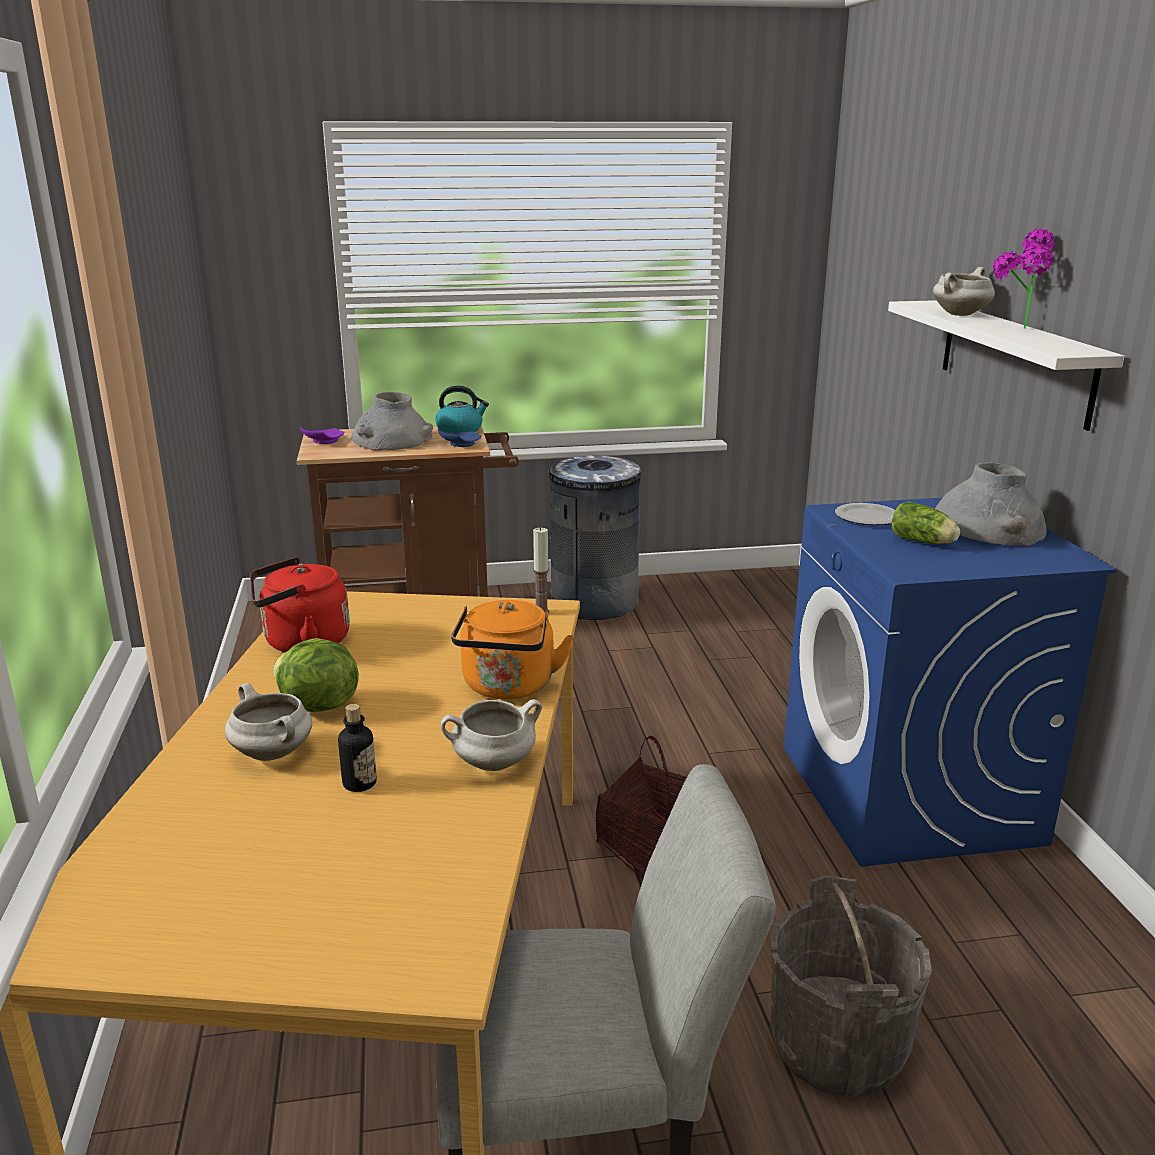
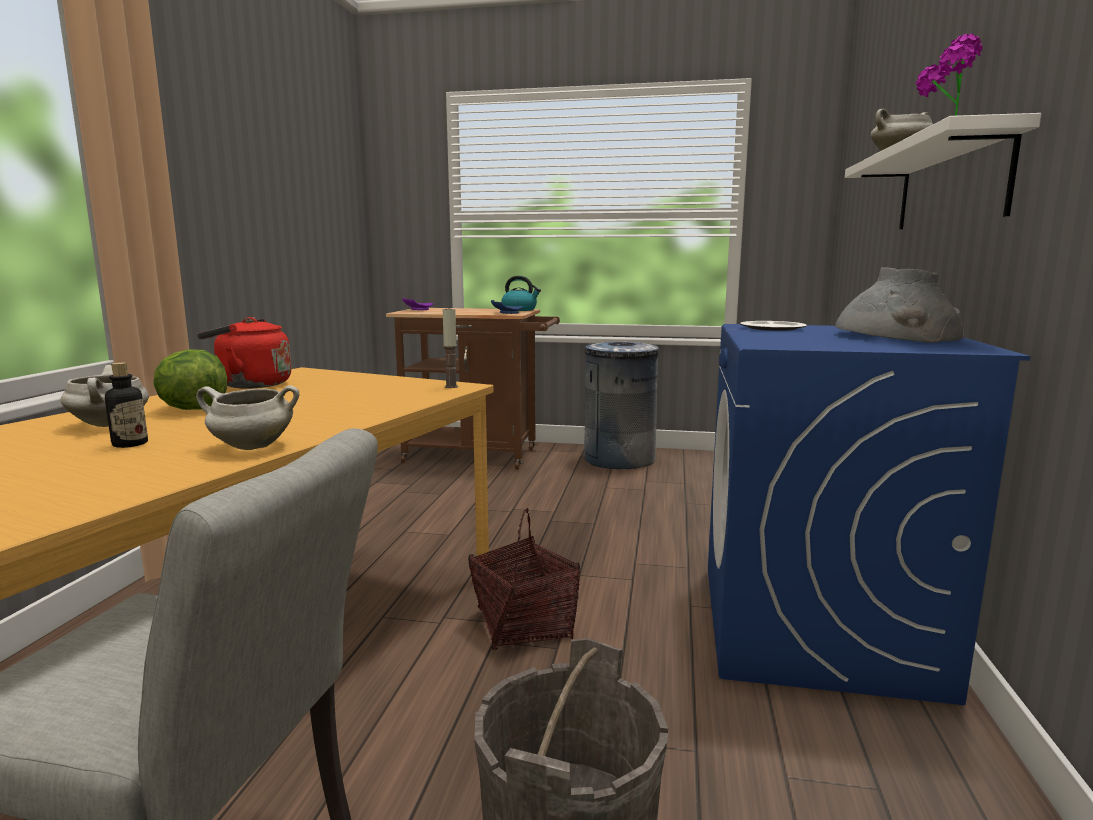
camera: 20 degrees right, 10 degrees down
(393, 440) = (465, 310): grey vase -> none
(508, 688) = (350, 414): orange kettle -> none
(924, 542) = (811, 337): lettuce -> none

